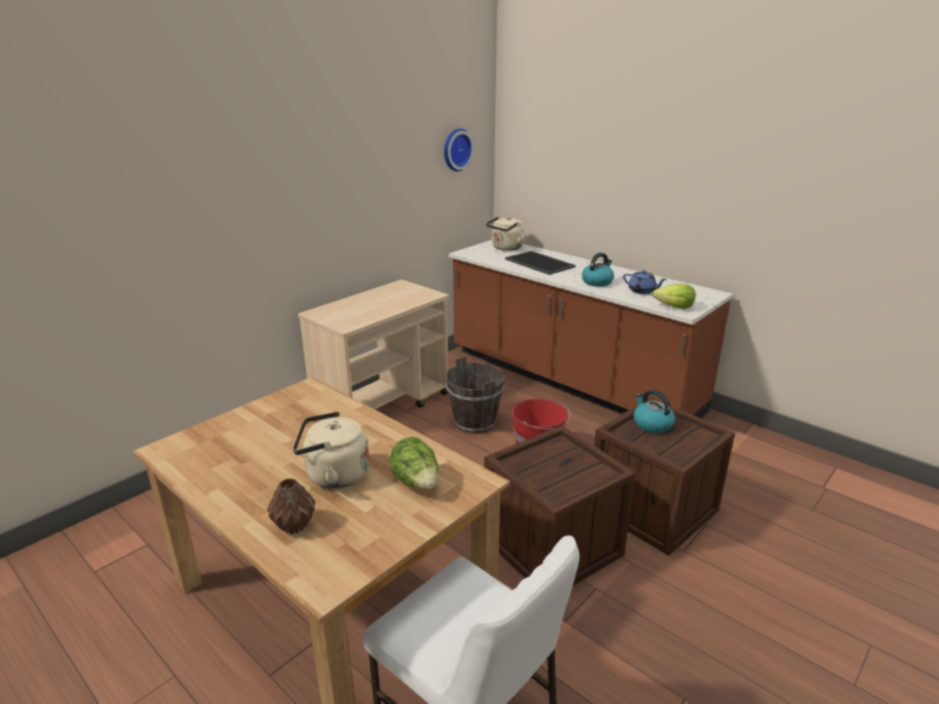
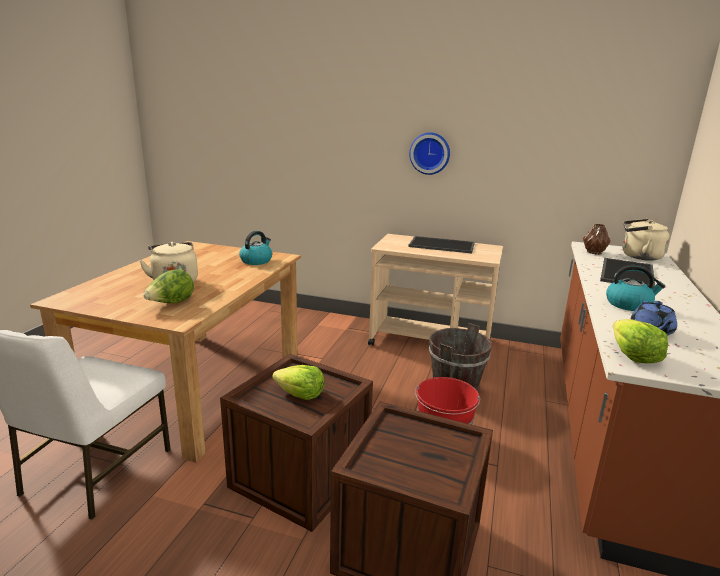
camera: 65 degrees right, 5 degrees down
(293, 526) = (118, 283): brown vase -> brown vase (593, 252)
(372, 300) = (442, 245): none -> tray
(455, 149) = (616, 133): wall clock -> wall clock (430, 153)
(562, 467) = (300, 394): none -> lettuce
(652, 424) = (431, 441): kettle -> kettle (256, 260)

